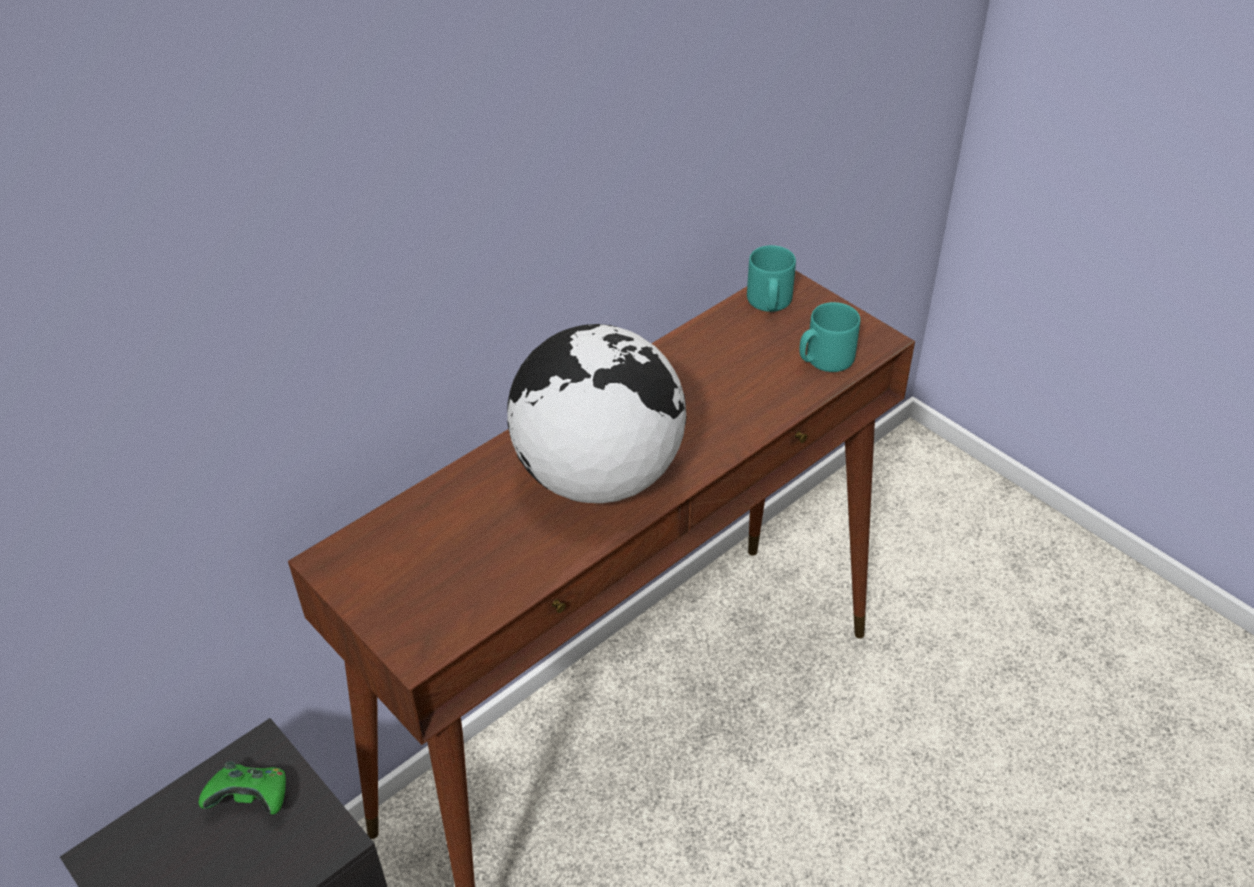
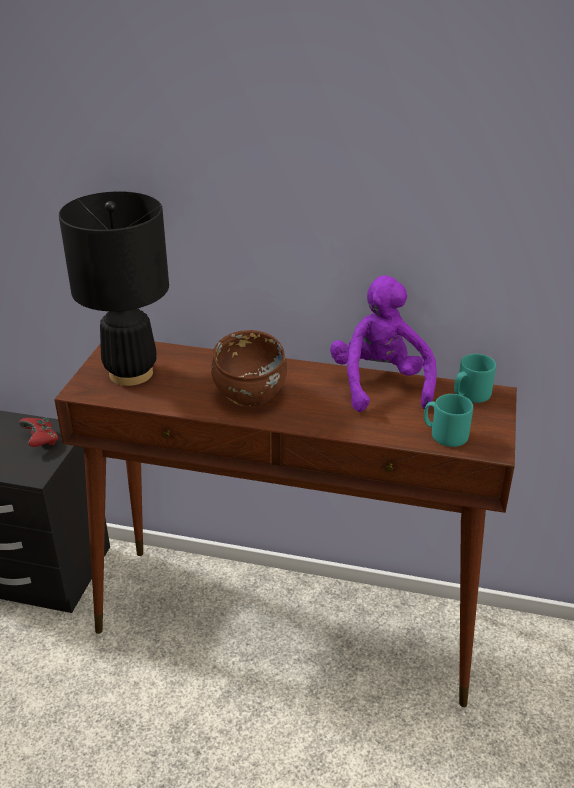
camera: 55 degrees right, 10 degrees down
(252, 799) = (41, 441): green game controller -> red game controller
(429, 574) = (131, 373): none -> black table lamp
(598, 476) = (249, 394): globe -> brown bowl
(684, 357) = (380, 384): none -> purple plush toy

